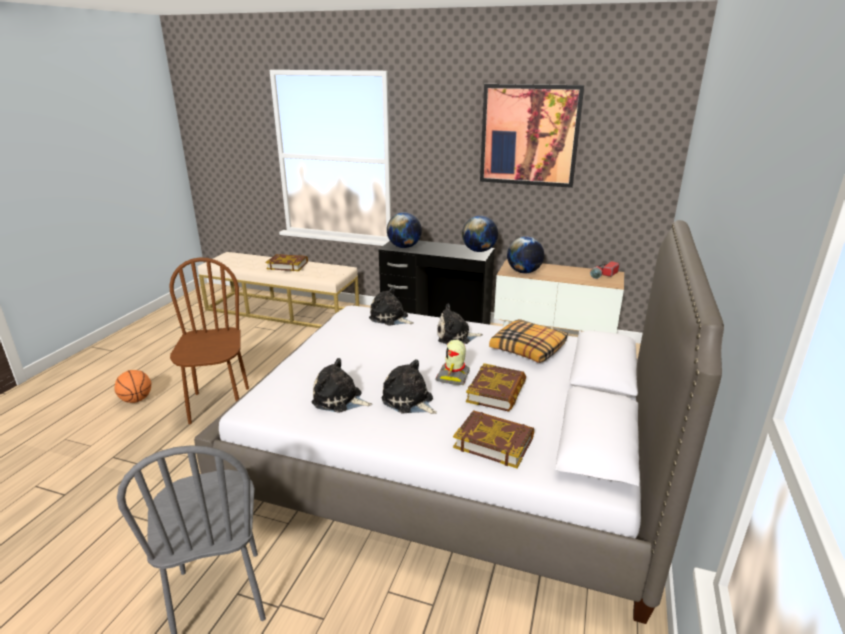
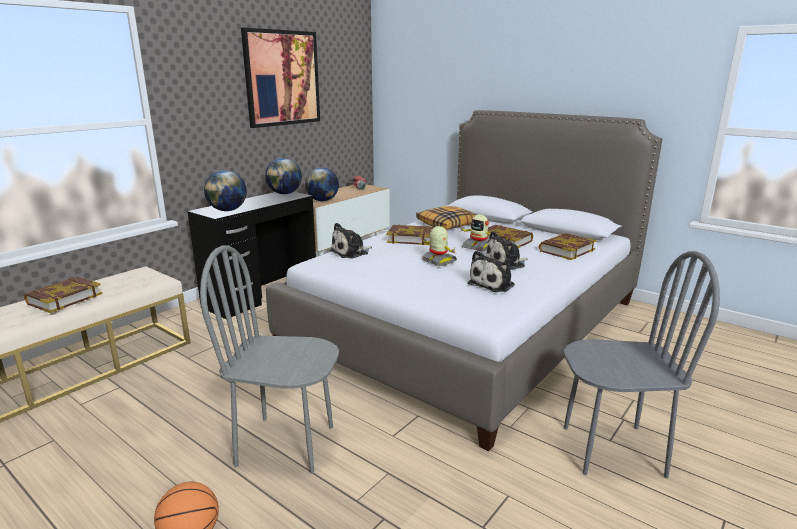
camera: 70 degrees left, 5 degrees down
(219, 405) = (286, 444): brown chair -> grey chair
(390, 361) = (438, 261): none -> toy robot
(456, 337) = (411, 238): plush toy -> book

